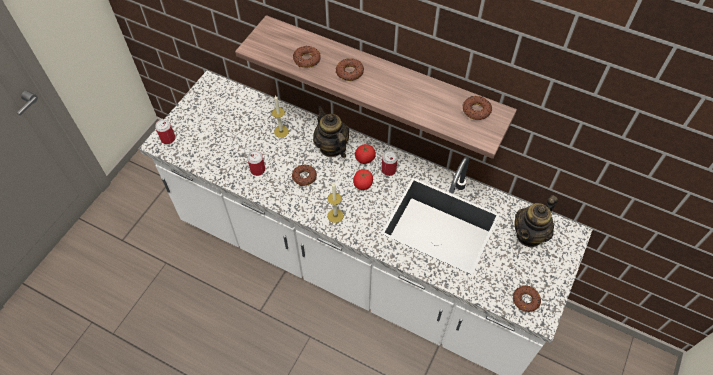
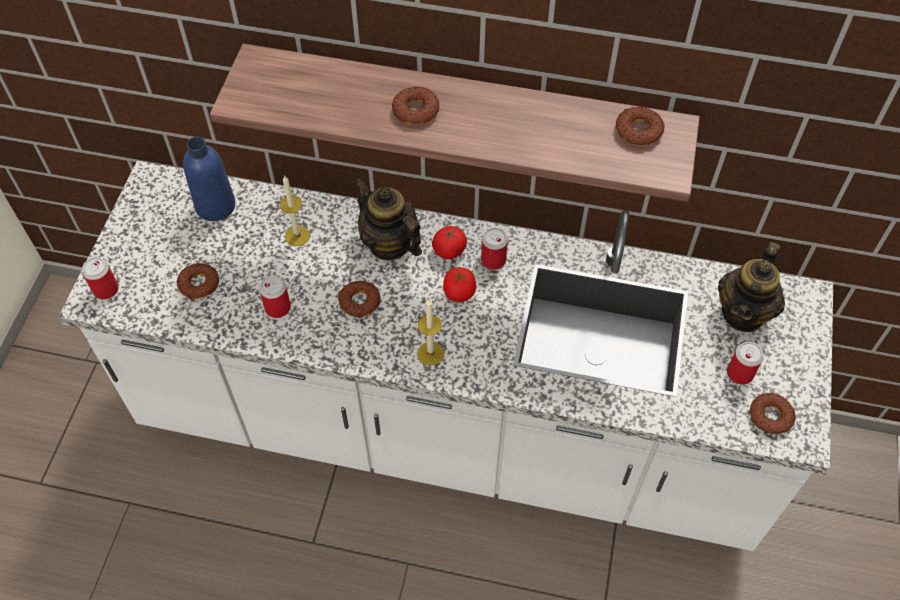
camera: 15 degrees left, 0 degrees up
(241, 105) = (215, 206): none -> blue bottle
(307, 59) = (337, 103): donut -> donut (199, 284)
(515, 270) = (739, 373): none -> can

